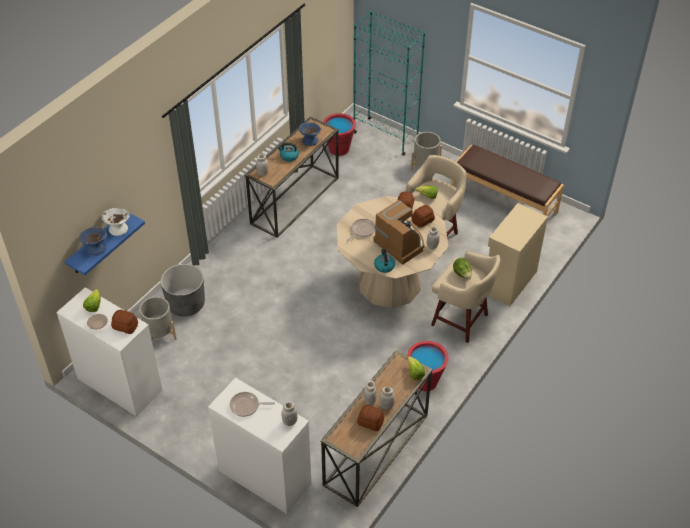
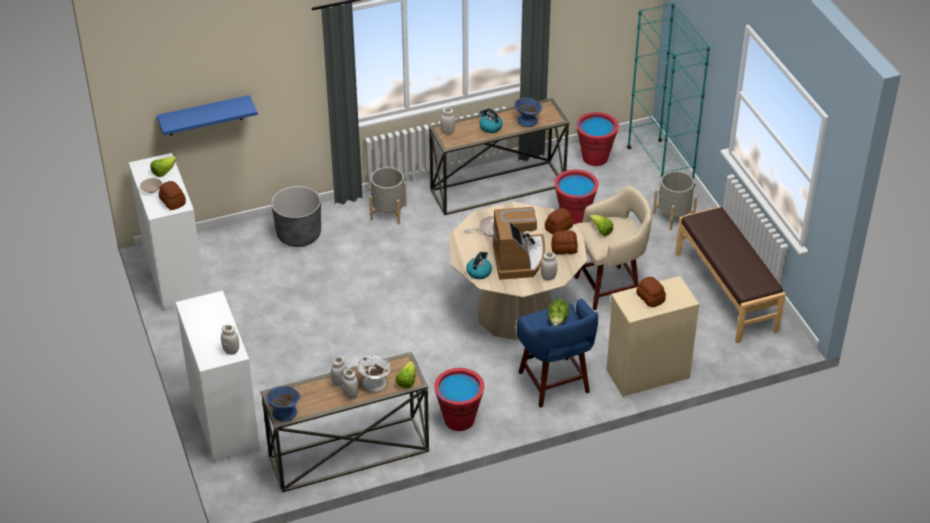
camera: 35 degrees right, 5 degrees down
(96, 249) = (192, 116): blue bowl -> blue bowl (284, 413)
(118, 229) = (227, 108): white bowl -> white bowl (374, 383)
(159, 333) = (250, 249): grey planter -> grey planter (388, 212)
(246, 406) = (207, 318): frying pan -> none
(364, 197) = (574, 217): none -> red bucket
(370, 422) = (321, 400): bread -> bread (650, 297)
(461, 321) = (555, 384): beige stool -> blue stool

